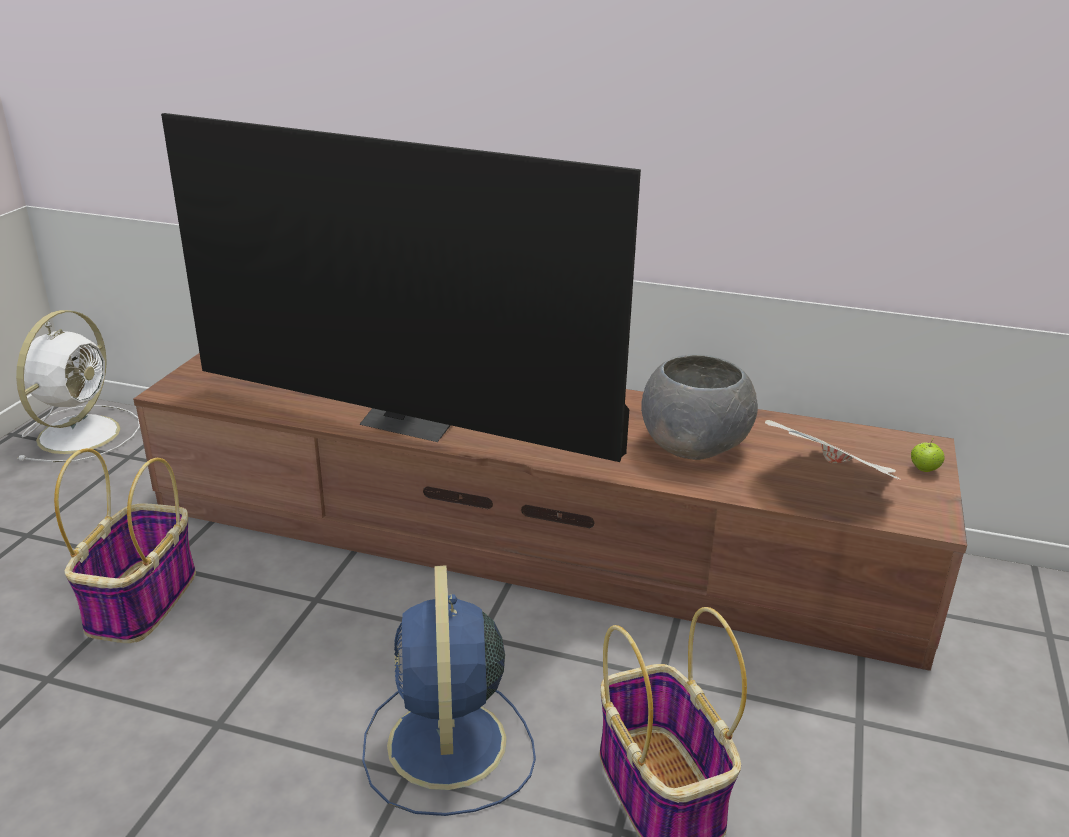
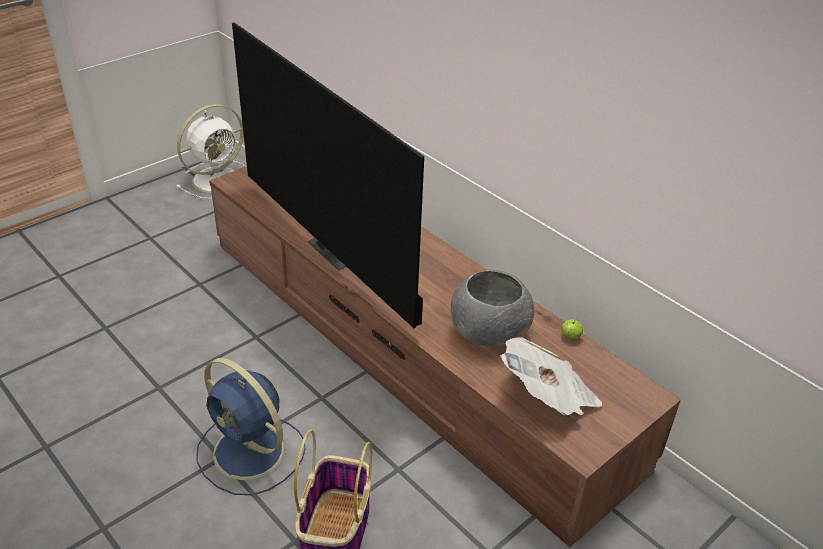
camera: 30 degrees right, 10 degrees up
(142, 600) = (174, 300): basket -> none
(447, 747) = (251, 453): blue fan -> blue fan turned 75 degrees counterclockwise
(924, 470) = (625, 413): apple -> apple (570, 337)

